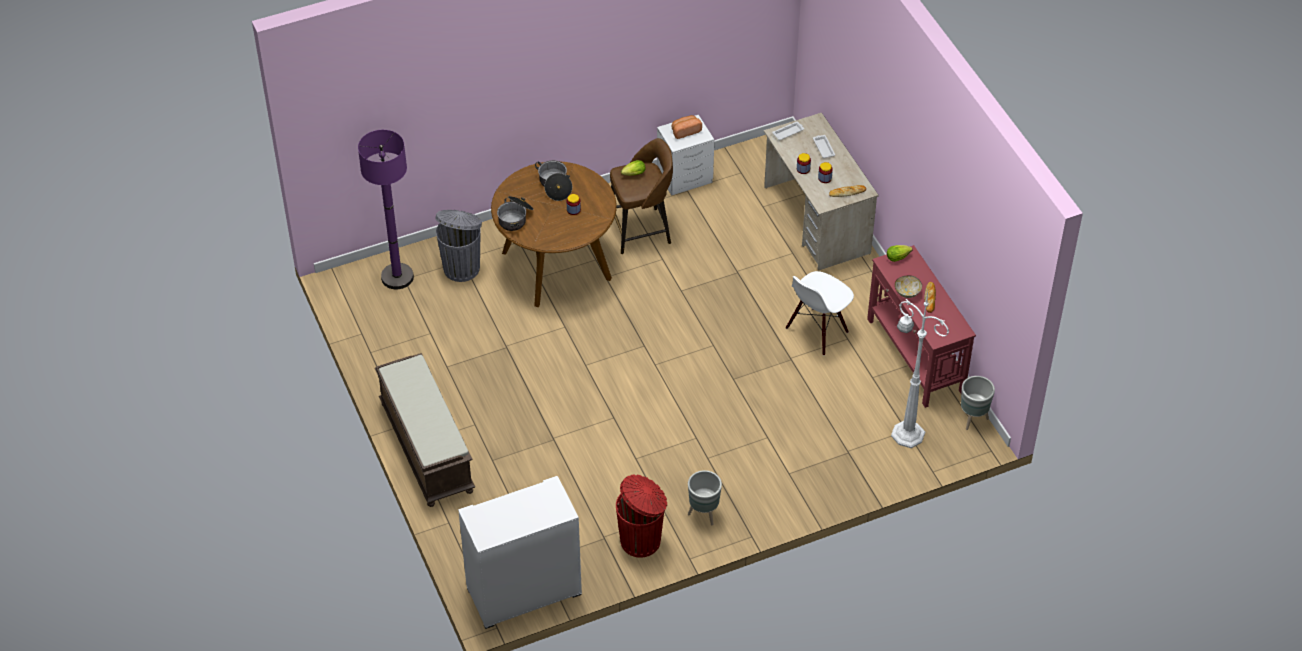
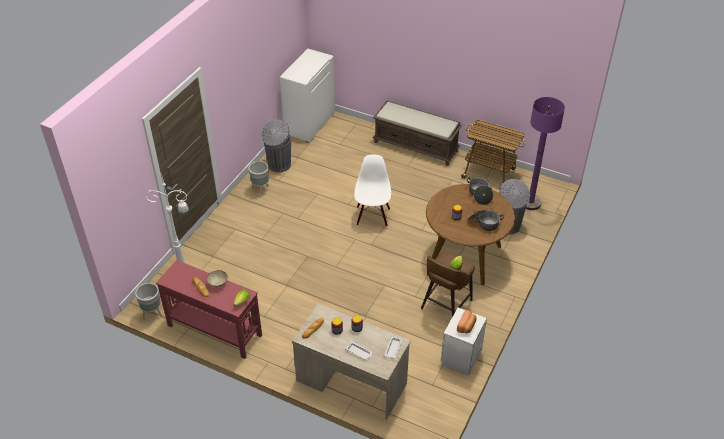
camera: 140 degrees right, 5 degrees down
(390, 344) = (489, 174): none -> cart
(642, 540) = (279, 165): red trash can -> grey trash can
(817, 331) = (285, 309): white chair -> white chair (372, 216)

